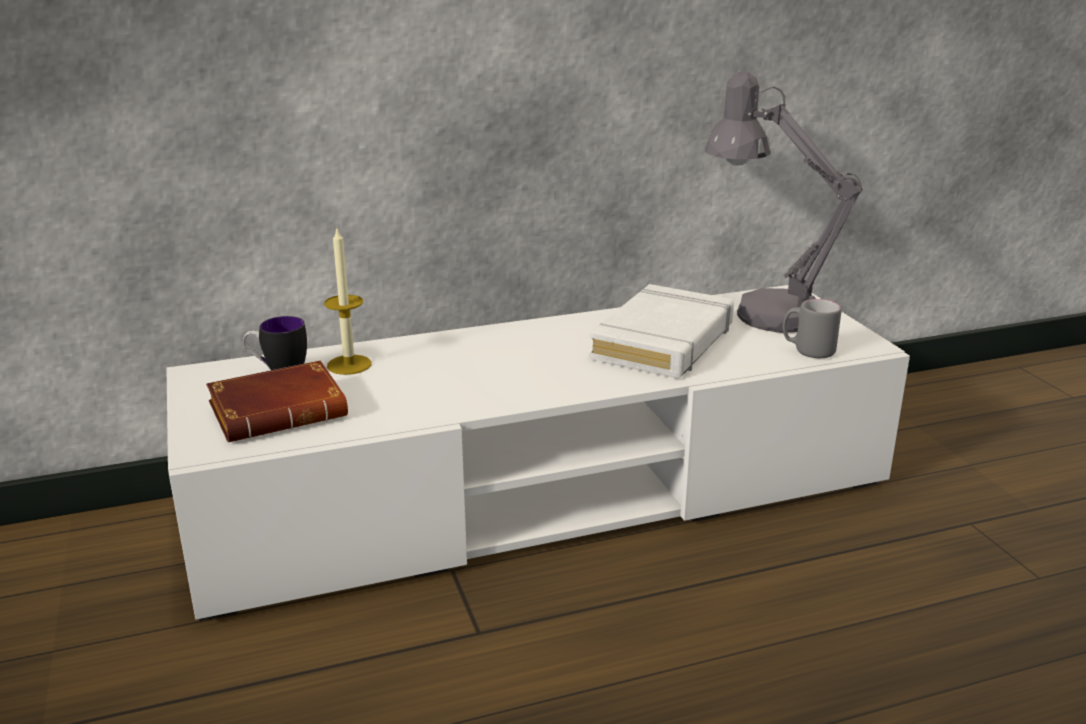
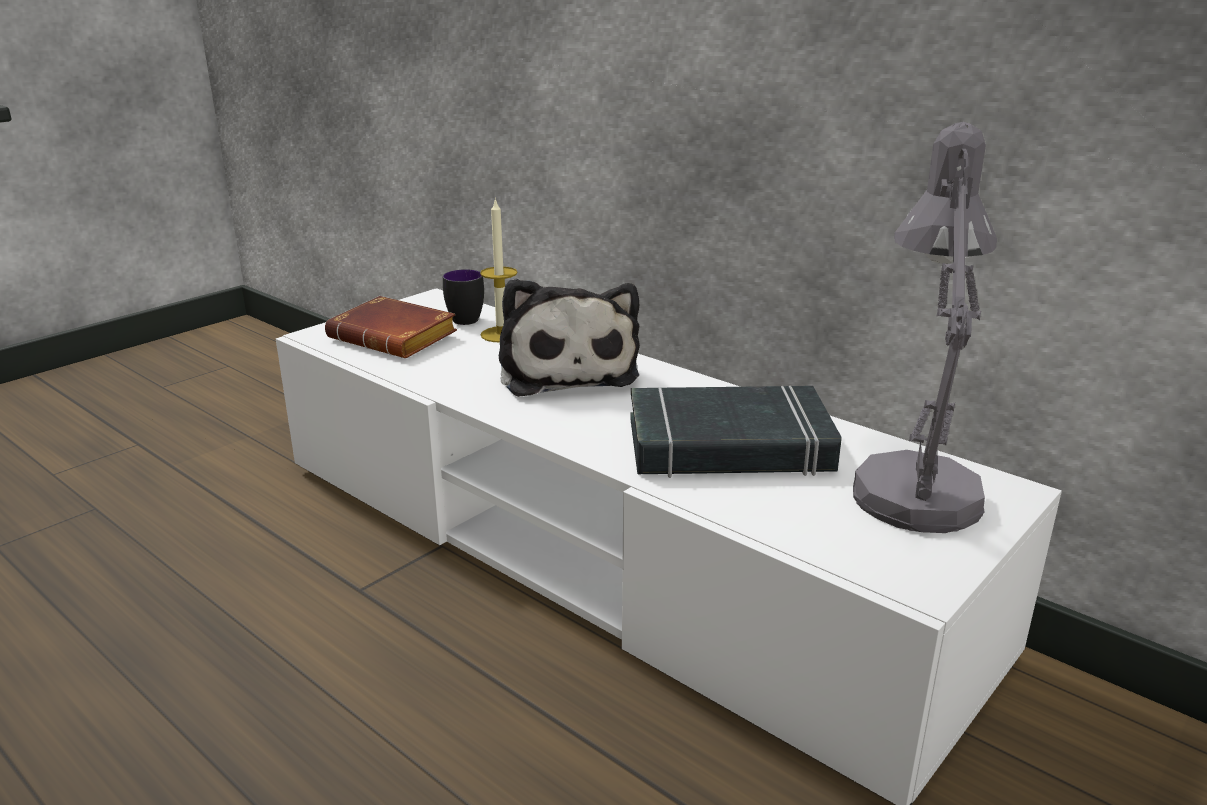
camera: 60 degrees right, 0 degrees up
(468, 359) = (566, 370): none -> plush toy
(664, 342) = (729, 446): white book -> black book
(807, 351) = (829, 540): grey mug -> none

